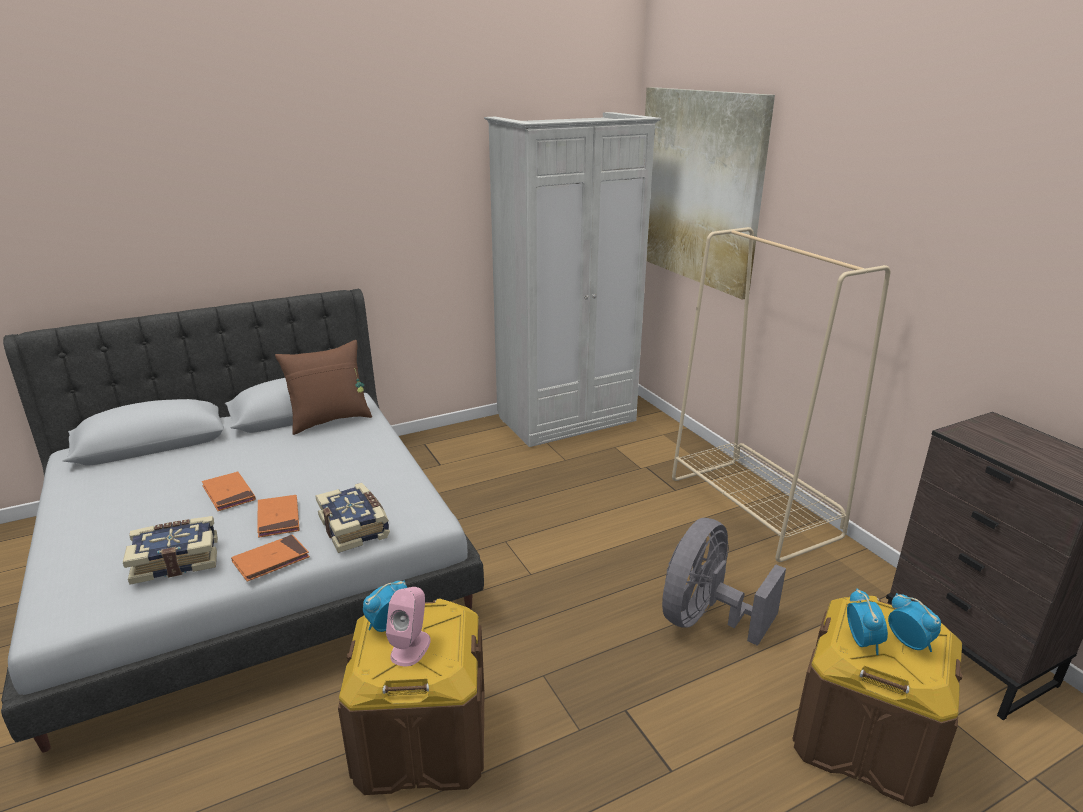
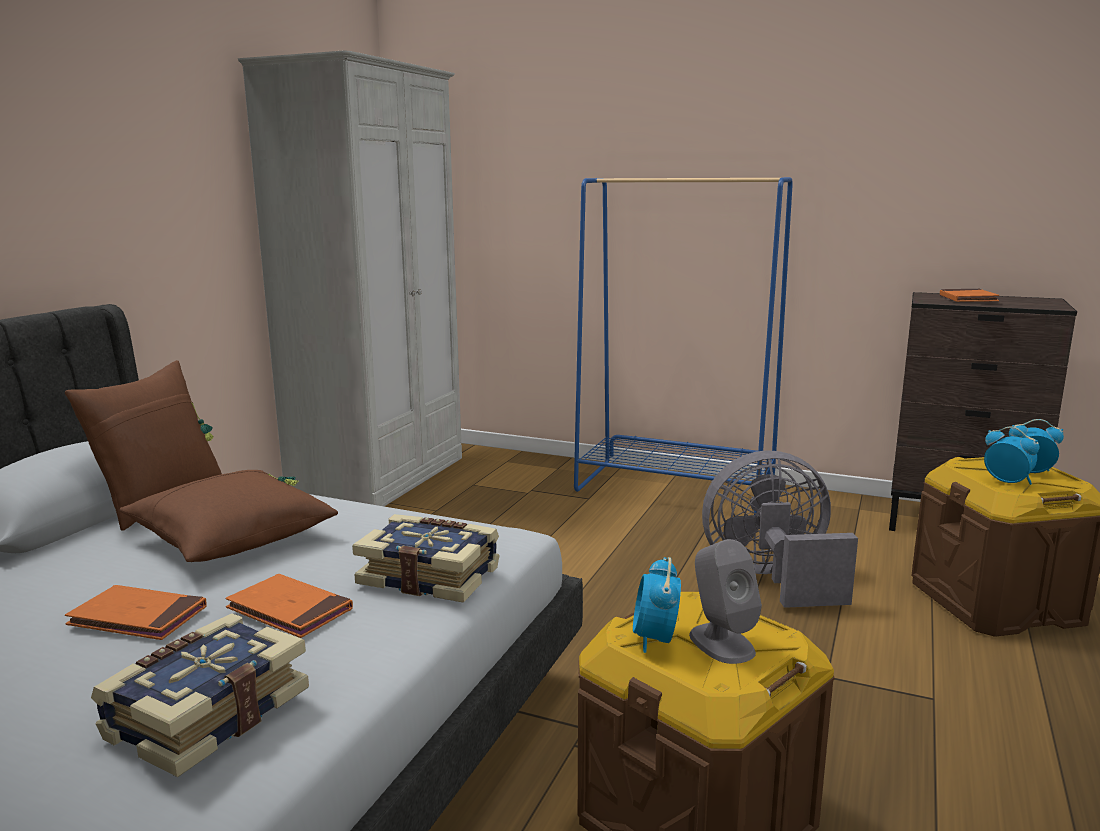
camera: 40 degrees left, 10 degrees down
(271, 560) = (375, 650): orange book -> orange book (967, 299)
(321, 460) = (232, 539): none -> brown pillow
(411, 647) = (721, 643): pink speaker -> grey speaker
(698, 188) = (497, 158): picture -> none
(706, 619) = (772, 579): grey fan -> grey fan turned 90 degrees clockwise
(753, 508) = (675, 489): beige clothes rack -> blue clothes rack

